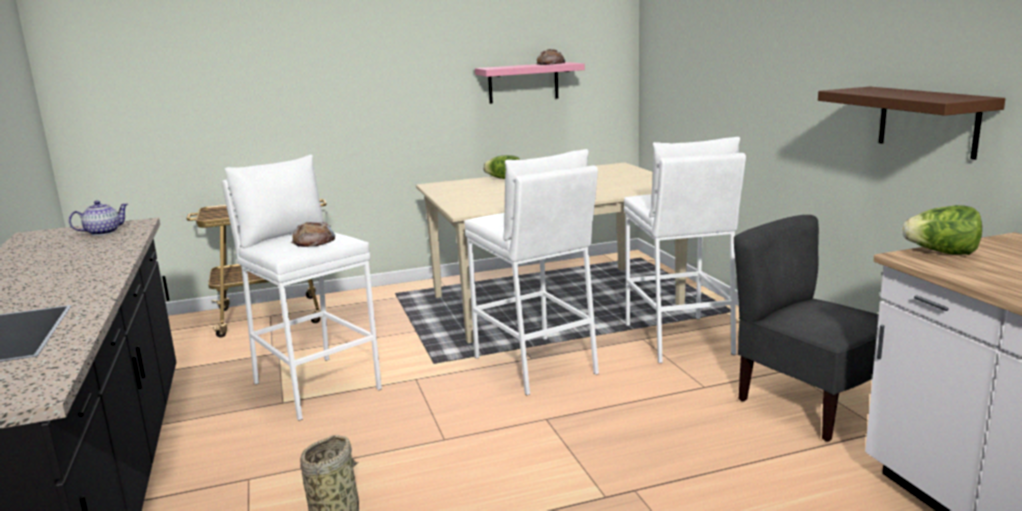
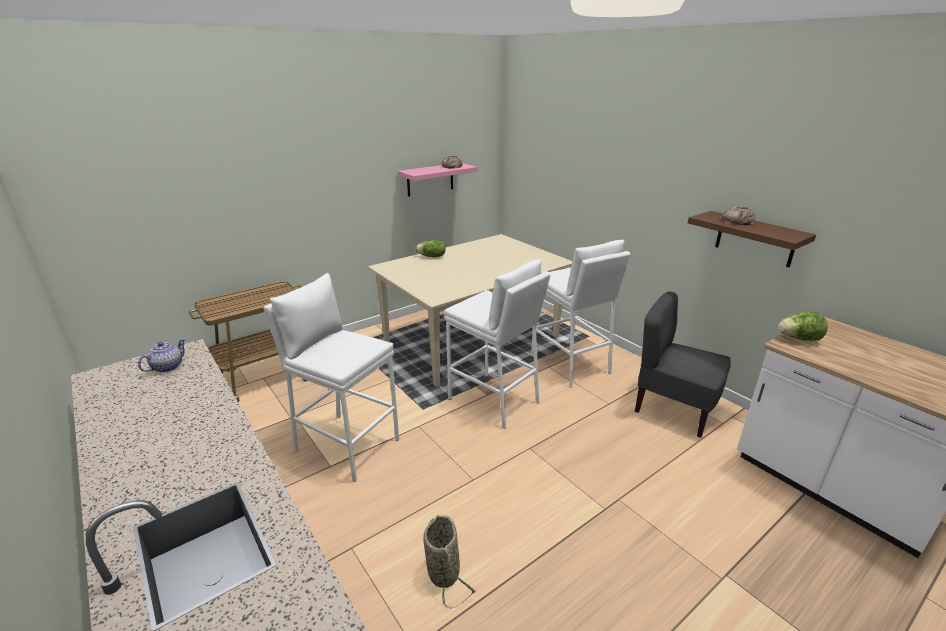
camera: 20 degrees left, 10 degrees up
(314, 241) = (351, 348): bread -> bread (737, 221)

